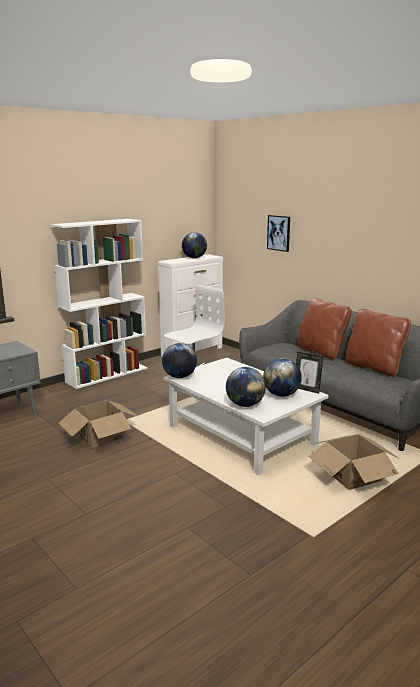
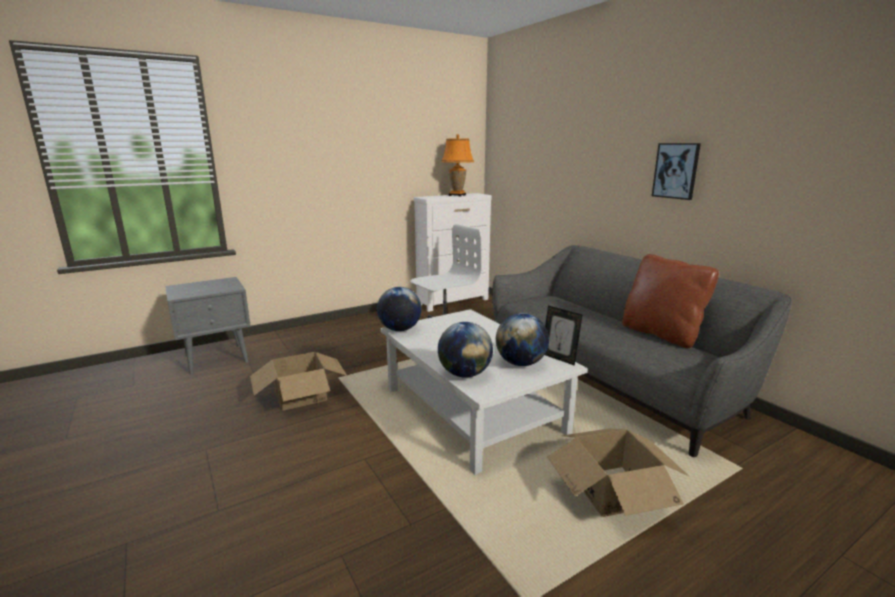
camera: 10 degrees right, 0 degrees up
(107, 375) = (349, 322): white bookcase -> none
(194, 258) = (457, 195): globe -> orange table lamp
(279, 233) = (553, 163): picture -> picture (676, 171)
(321, 352) = (593, 309): brown pillow -> none

